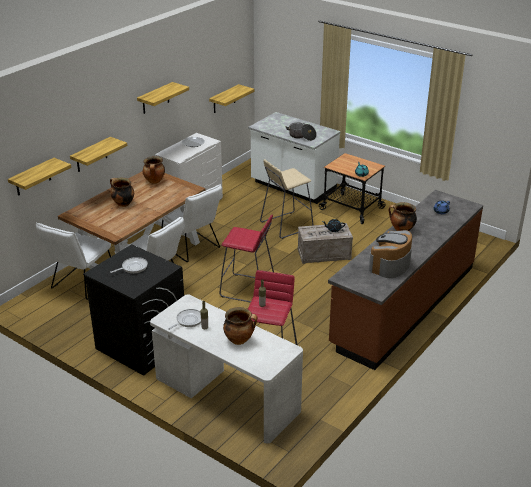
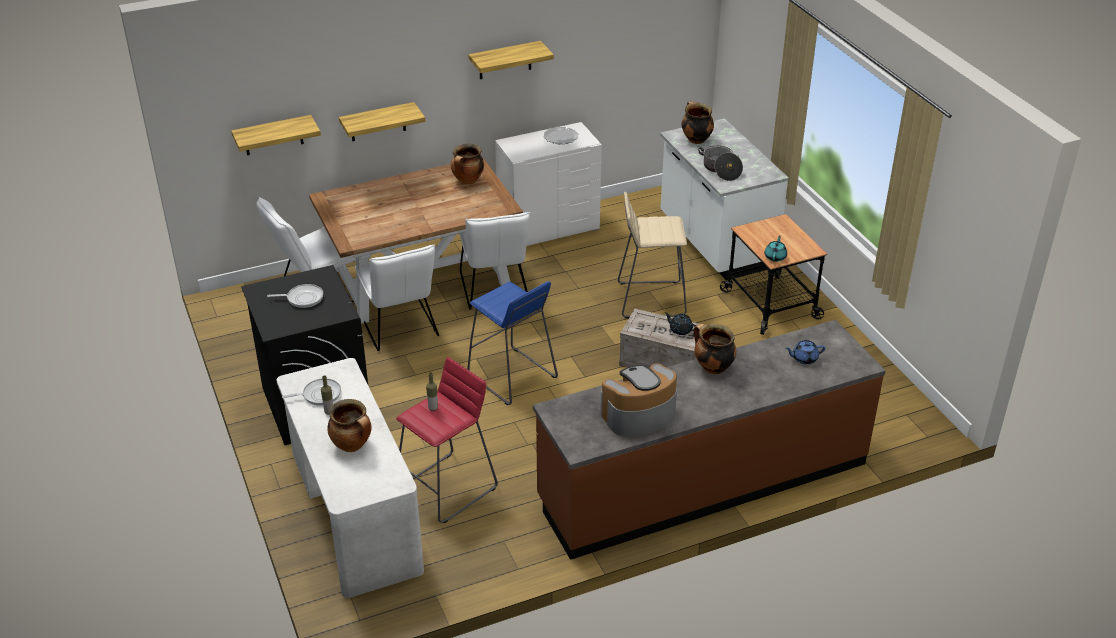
camera: 30 degrees right, 5 degrees up
(122, 203) = (399, 201): cooking pot -> cooking pot (695, 139)
(224, 99) = (646, 80): shelf -> none
(248, 289) = (512, 377): red stool -> blue stool

